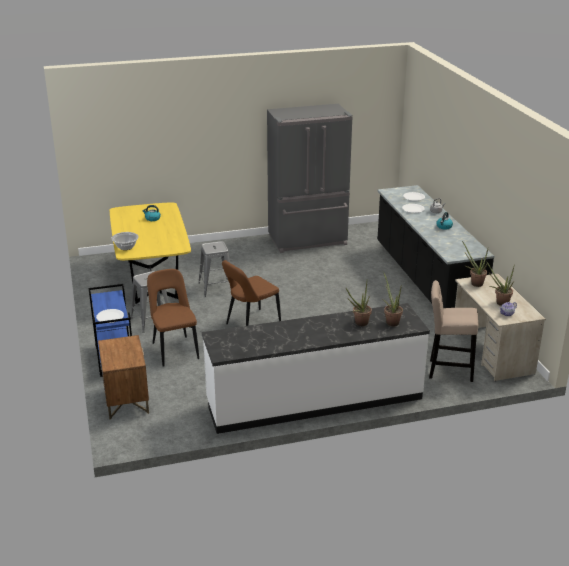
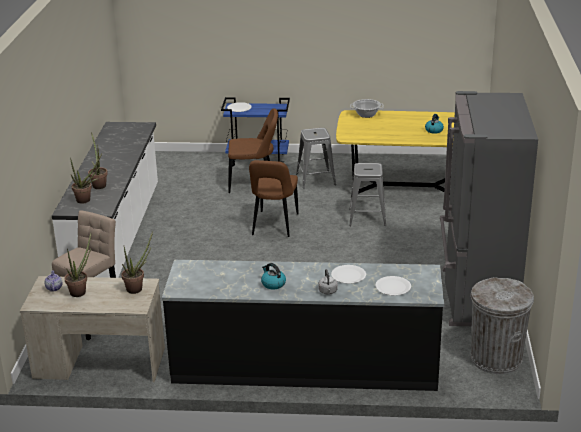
camera: 110 degrees right, 0 degrees up
(126, 400) = (193, 160): brown nightstand -> none
(251, 324) = (274, 226): brown chair -> brown chair turned 150 degrees counterclockwise
(369, 230) = (496, 359): none -> grey trash can

